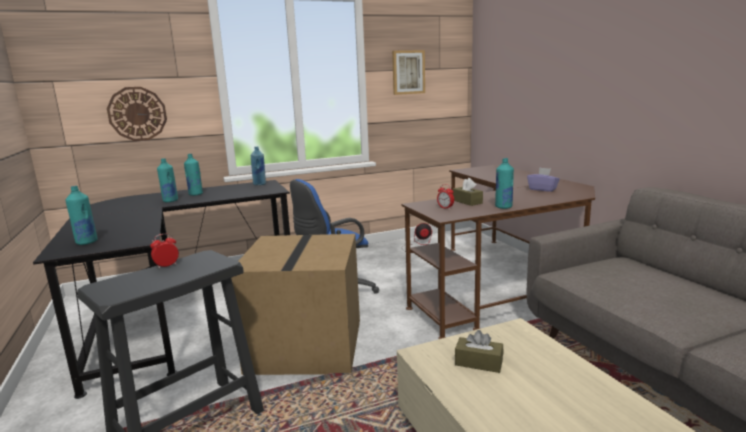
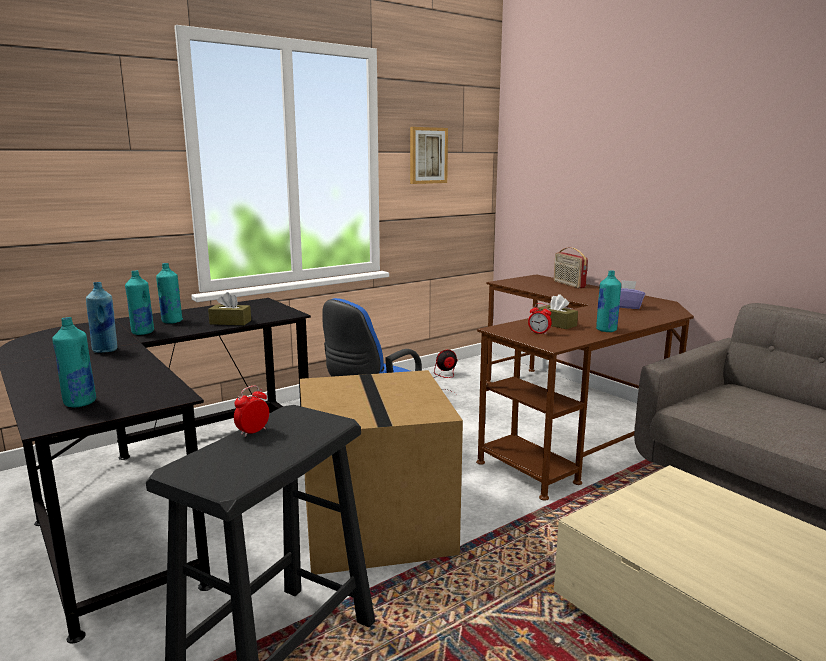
camera: 15 degrees left, 0 degrees up
(137, 114) = (70, 203): wall clock -> none
(260, 184) = (254, 305): blue bottle -> blue bottle (105, 350)
(478, 363) = (666, 525): brown tissue box -> brown tissue box (230, 322)
(514, 172) = (568, 284): none -> radio

